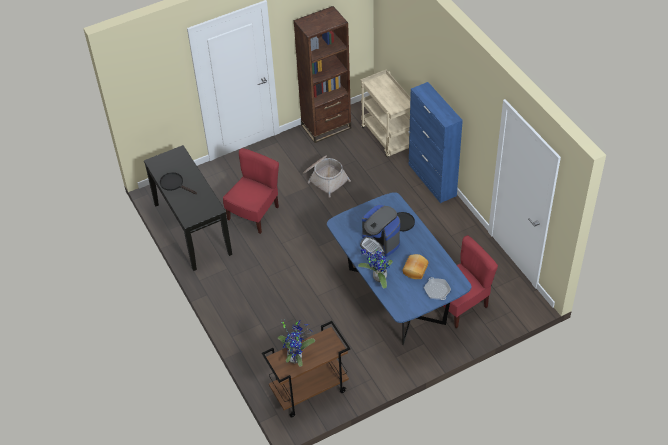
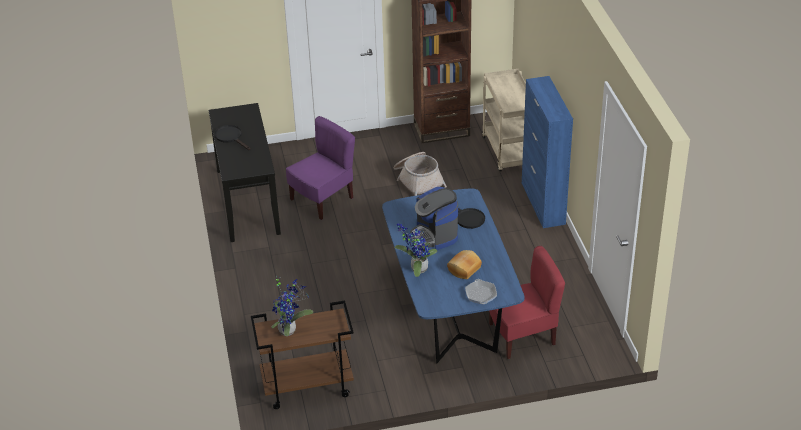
camera: 15 degrees right, 10 degrees down
(254, 214) = (323, 199): red chair -> purple chair

